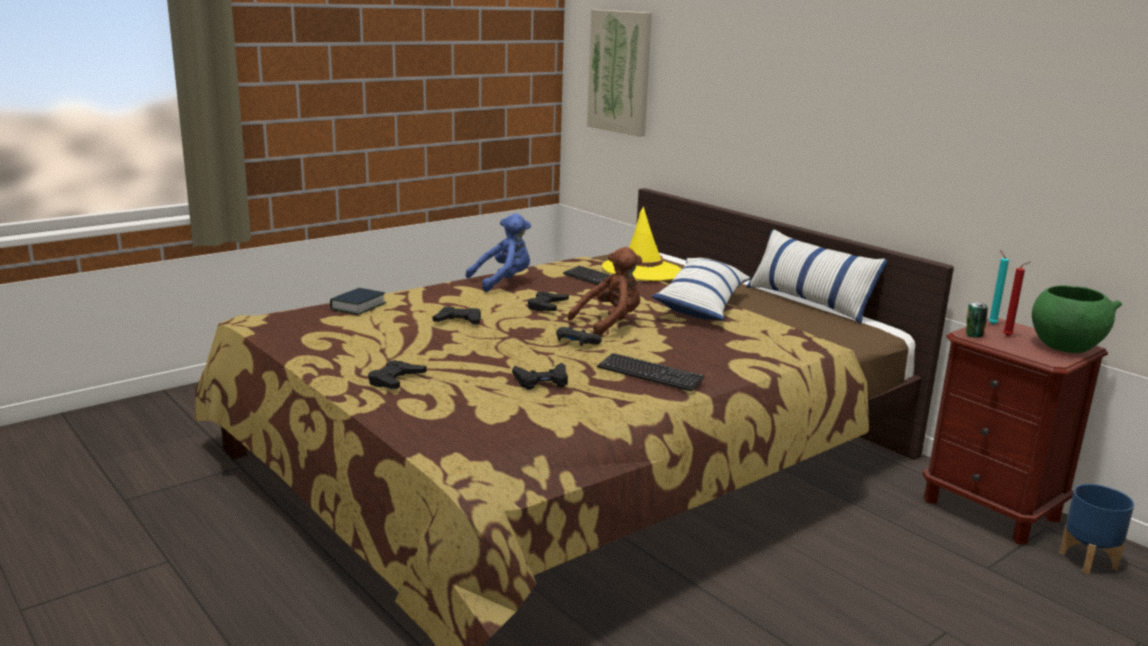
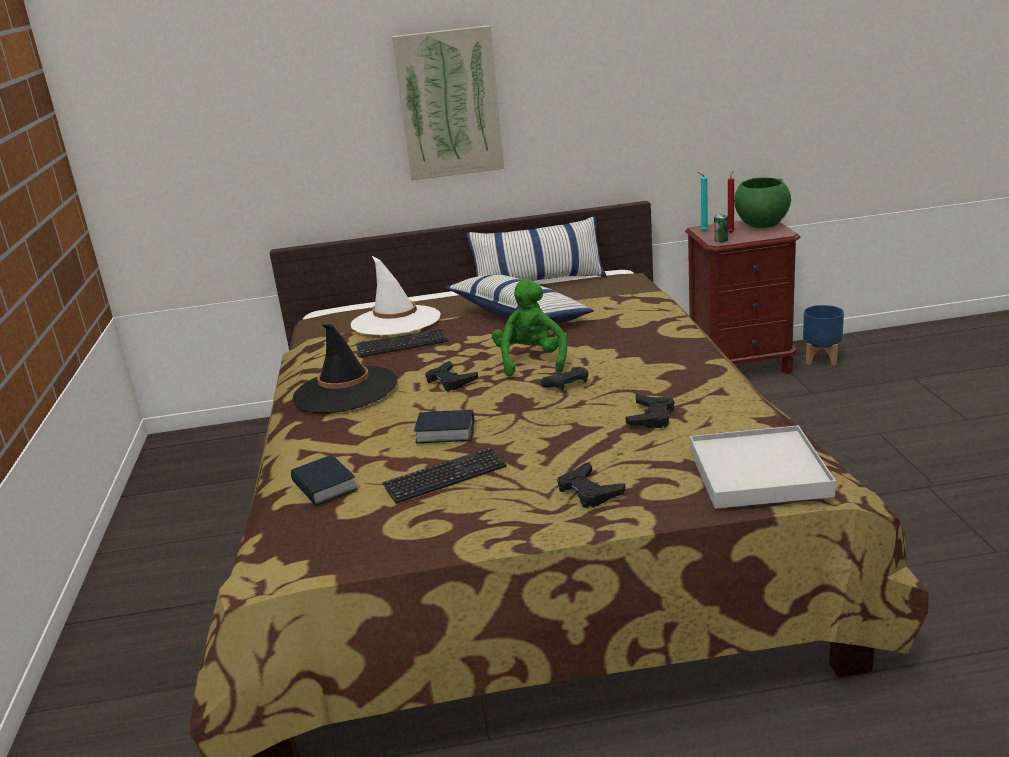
camera: 55 degrees left, 5 degrees up
(459, 321) = (445, 432): black game controller -> book
(468, 437) = (758, 473): none -> white tray
(503, 282) = (345, 391): blue plush toy -> black hat
(610, 324) = (531, 361): brown plush toy -> green plush toy
(620, 72) = (182, 128): picture -> picture (449, 103)
(642, 270) = (396, 321): yellow hat -> white hat
(650, 374) = (670, 368): keyboard -> keyboard (445, 477)

